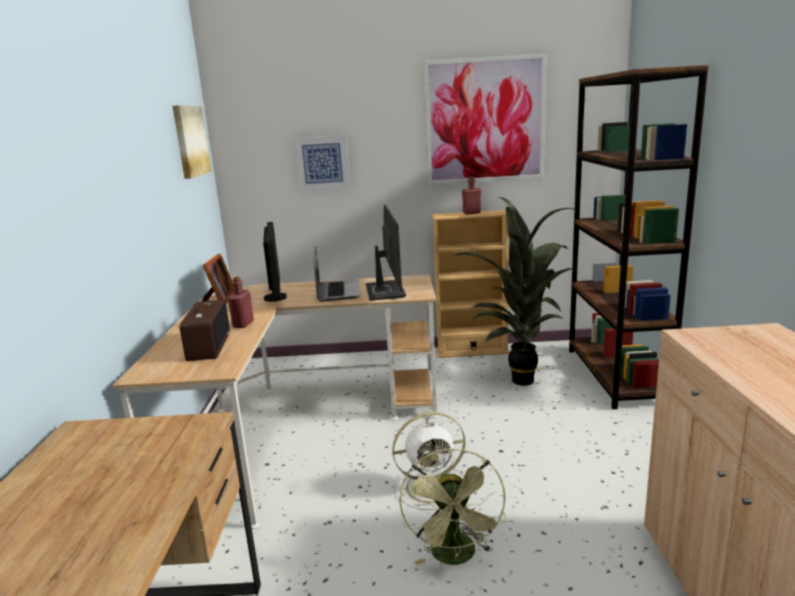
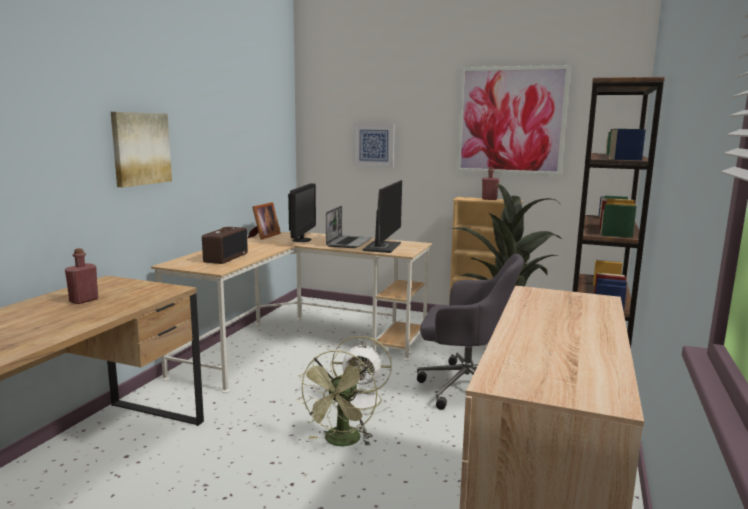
camera: 20 degrees right, 5 degrees down
(190, 141) = (271, 118): picture -> picture (140, 148)
(243, 324) = (261, 250): red bottle -> red bottle (84, 300)
(523, 436) = (465, 386): none -> grey office chair

